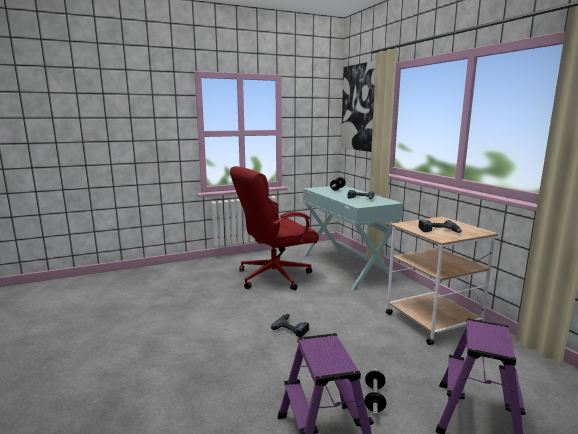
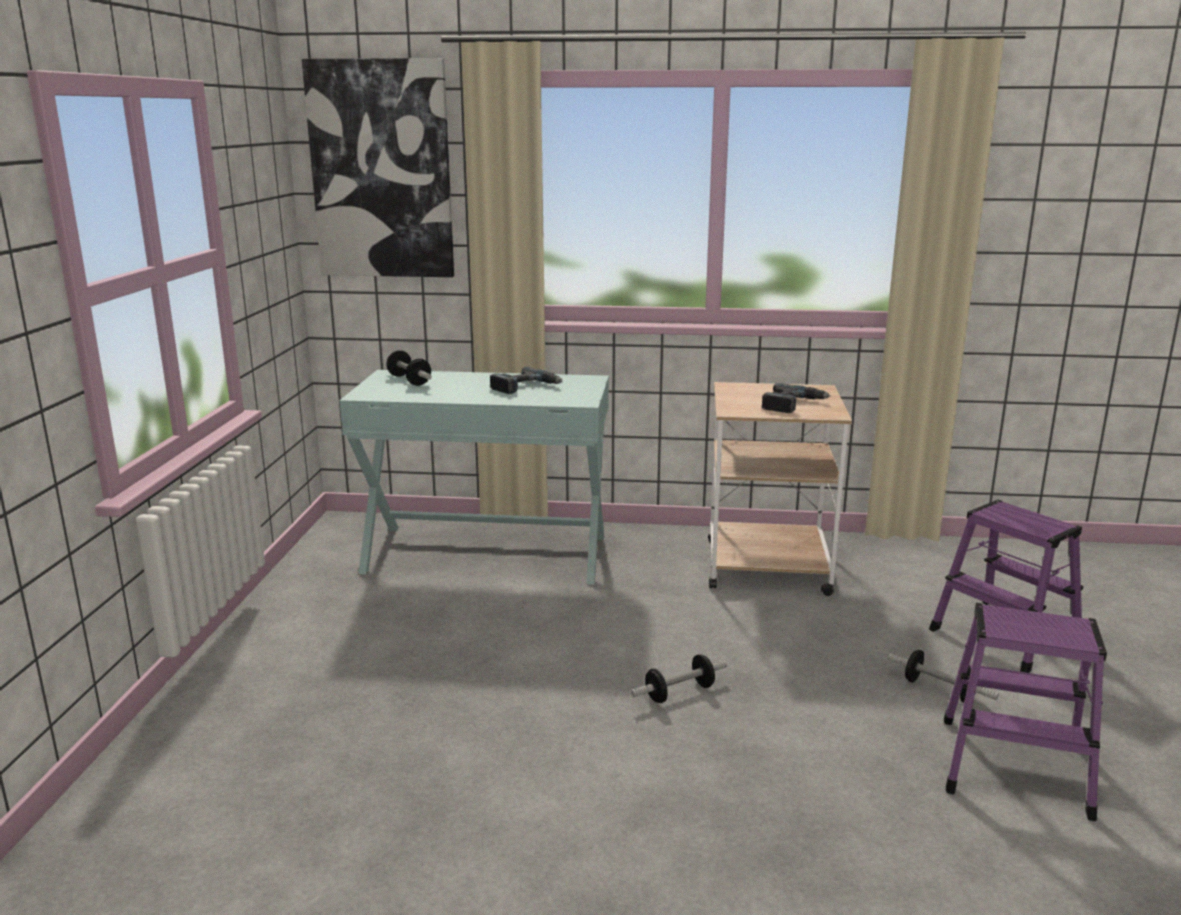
camera: 60 degrees left, 5 degrees up
(274, 276) = (423, 641): red office chair -> none
(292, 328) = (679, 693): power drill -> dumbbell

